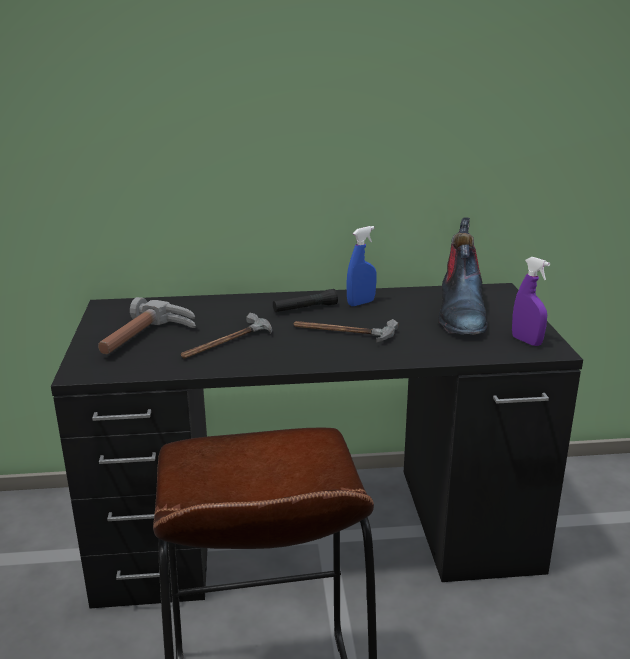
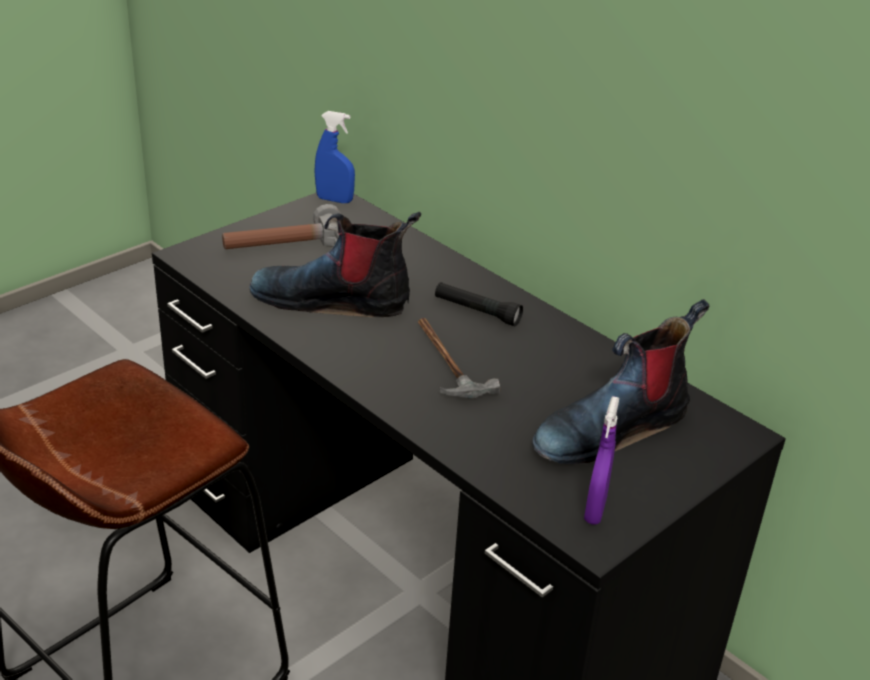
camera: 50 degrees right, 10 degrees up
(226, 343) = (333, 300): hammer -> boot
(361, 303) = (543, 342): blue spray bottle -> blue spray bottle (334, 200)

